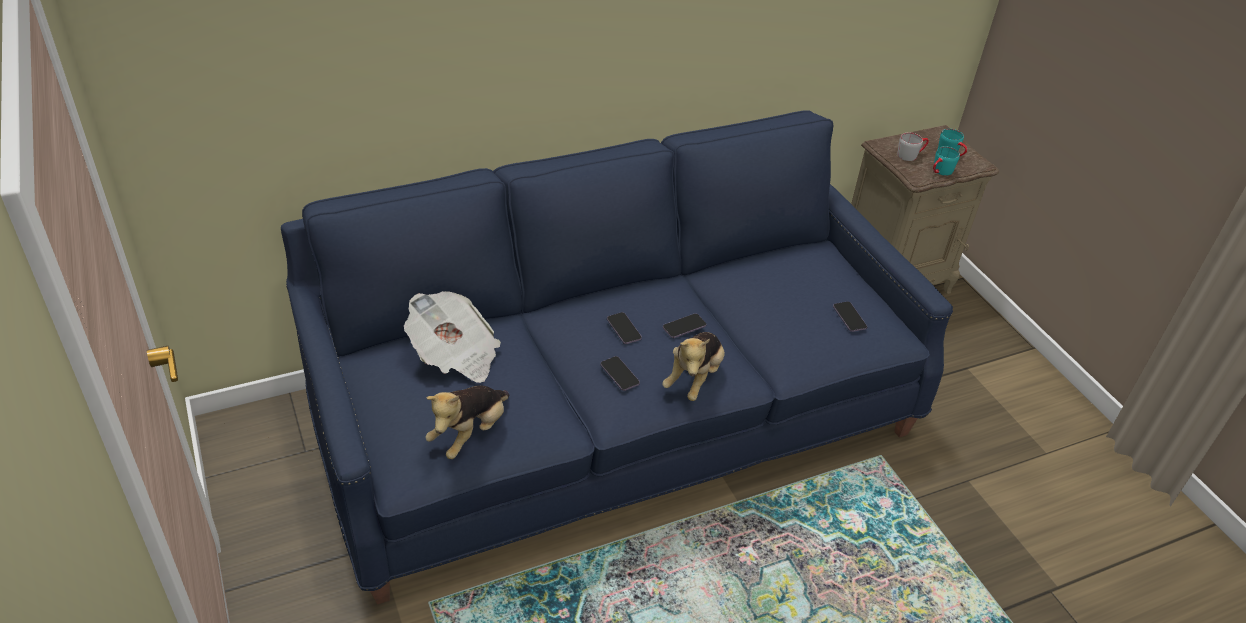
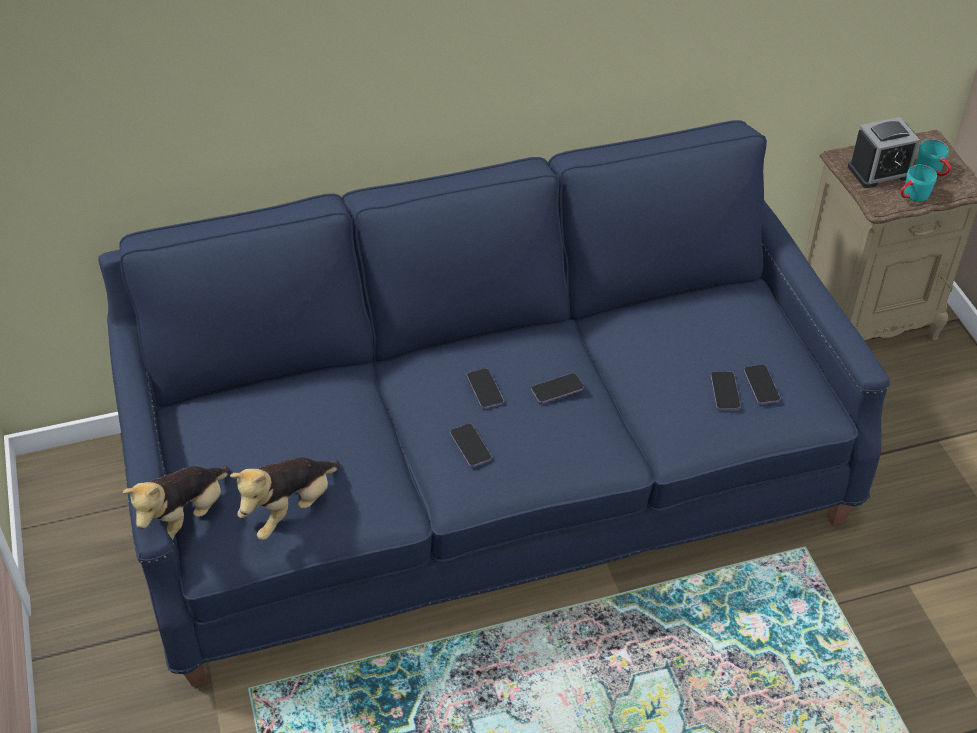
camera: 10 degrees right, 5 degrees up
(455, 355) = (286, 413): newspaper -> none
(694, 378) = (558, 454): plush toy -> plush toy (185, 520)
(821, 323) = (725, 392): none -> phone
(911, 155) = (879, 171): grey mug -> alarm clock

